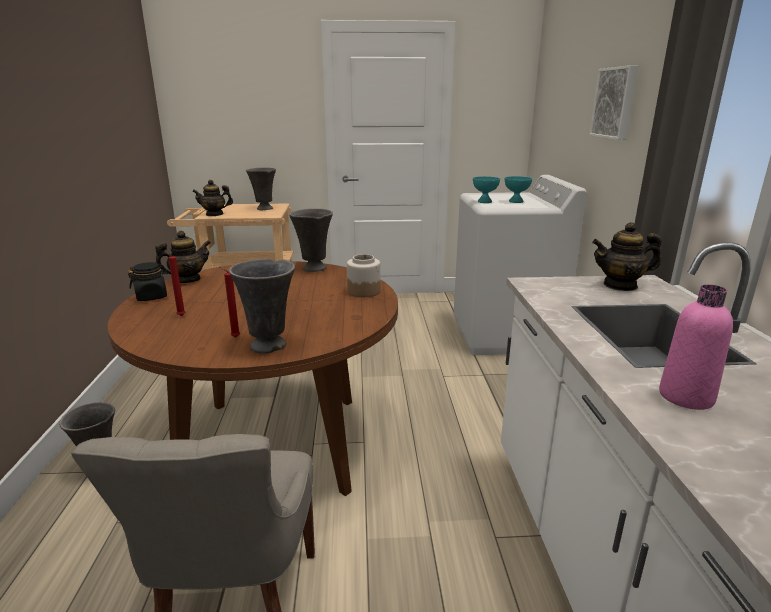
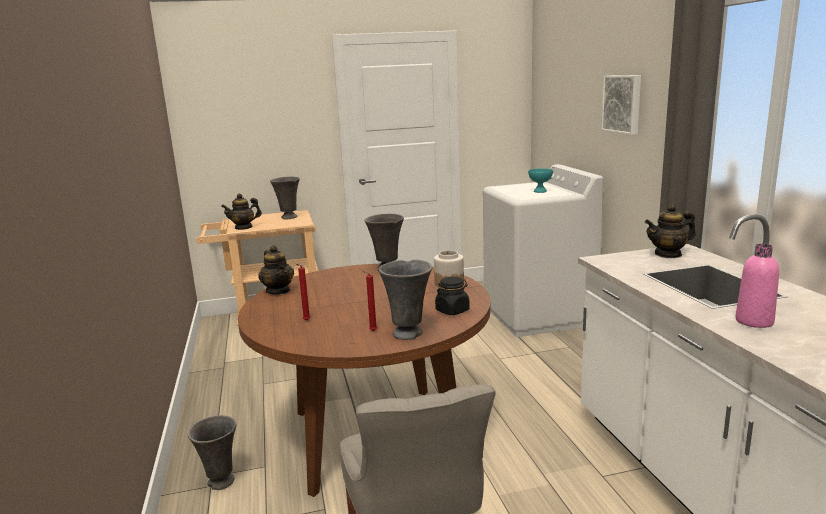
camera: 10 degrees left, 5 degrees down
(152, 297) = (261, 308): black jar -> black jar (452, 310)
(187, 280) = (278, 291): teapot -> teapot turned 105 degrees clockwise
(484, 202) = (513, 194): turquoise bowl -> none

